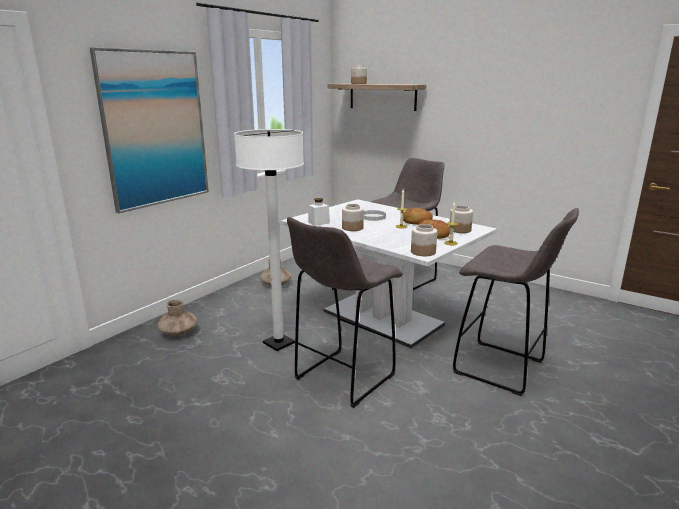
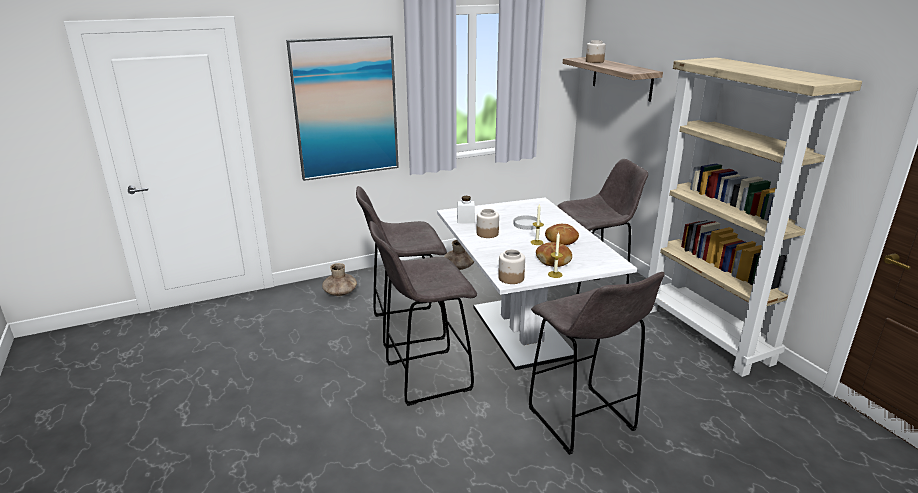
camera: 30 degrees right, 5 degrees up
(278, 343) = (405, 327): white floor lamp -> grey stool
(459, 230) = (590, 260): jar -> none
(508, 286) = (706, 334): none -> beige bookcase

